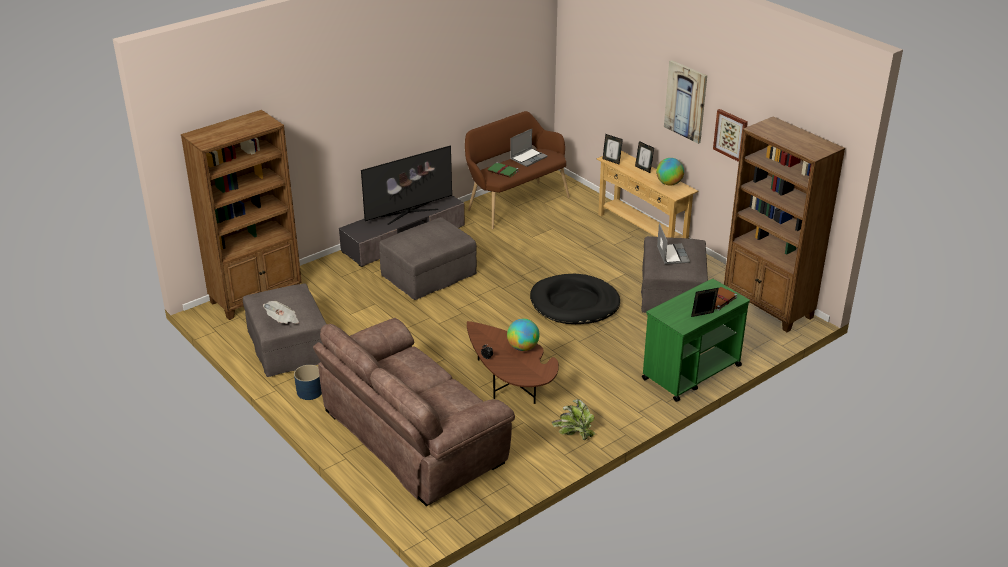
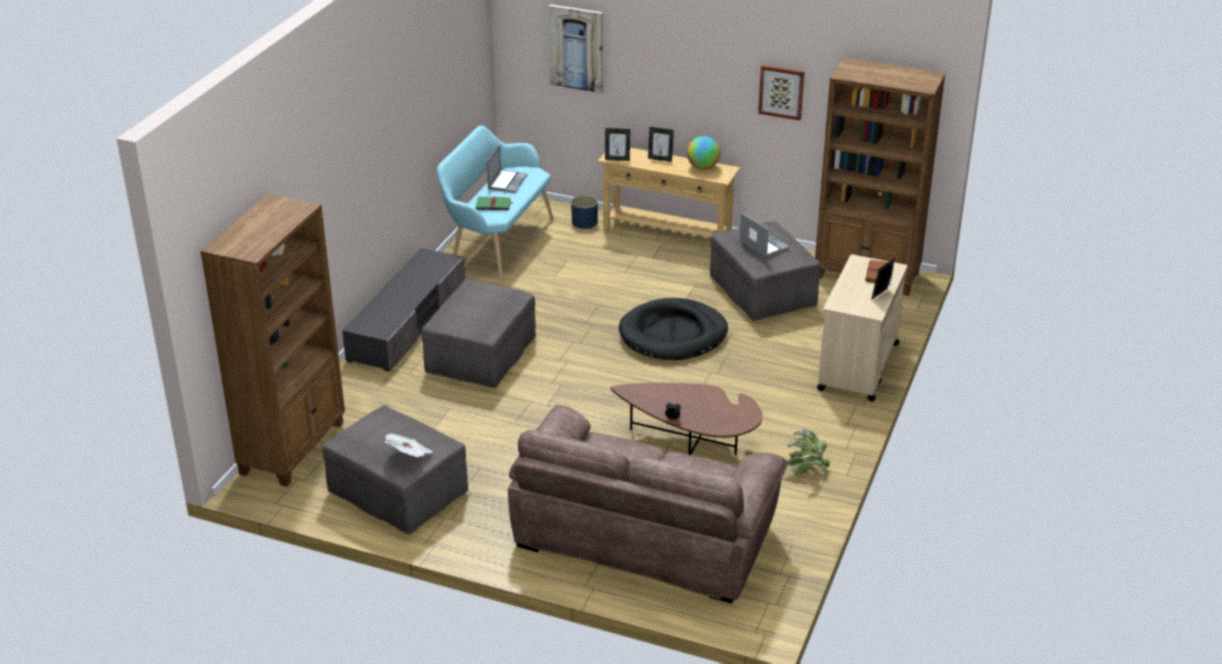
camera: 30 degrees left, 0 degrees up
(309, 392) = (476, 533): blue planter -> blue planter (584, 222)
(408, 213) = (410, 287): television -> none
(515, 203) = (497, 243): brown bench -> turquoise bench
(523, 347) = (699, 394): globe -> none
(686, 101) = (710, 65): picture -> picture (576, 48)
(691, 372) = (858, 367): green cart -> beige cart

